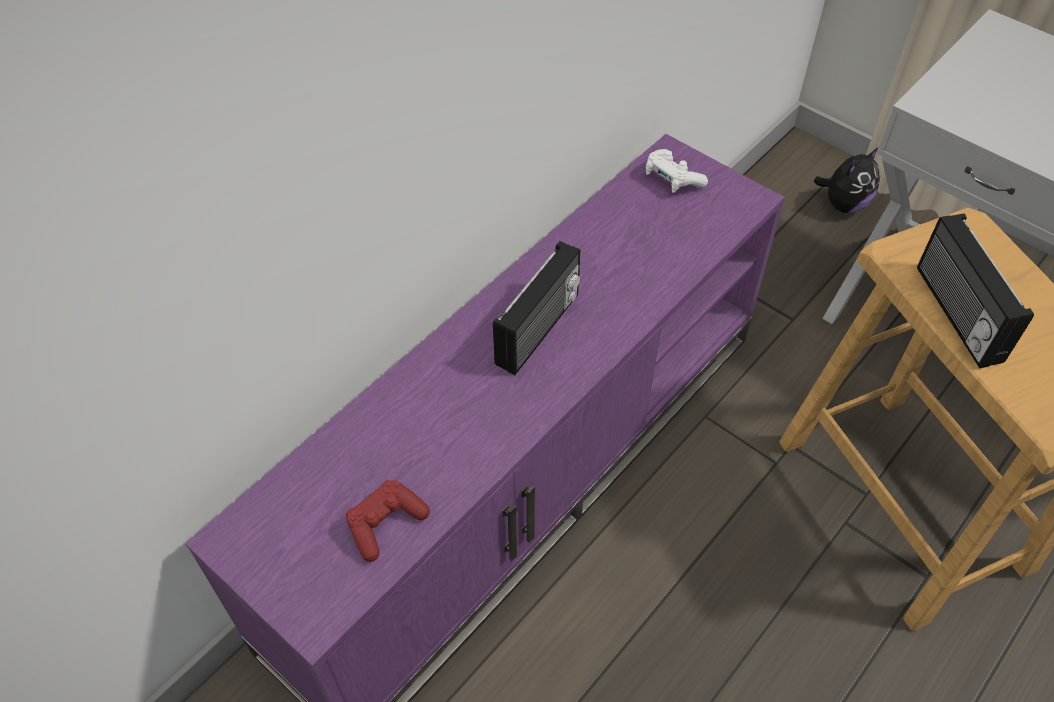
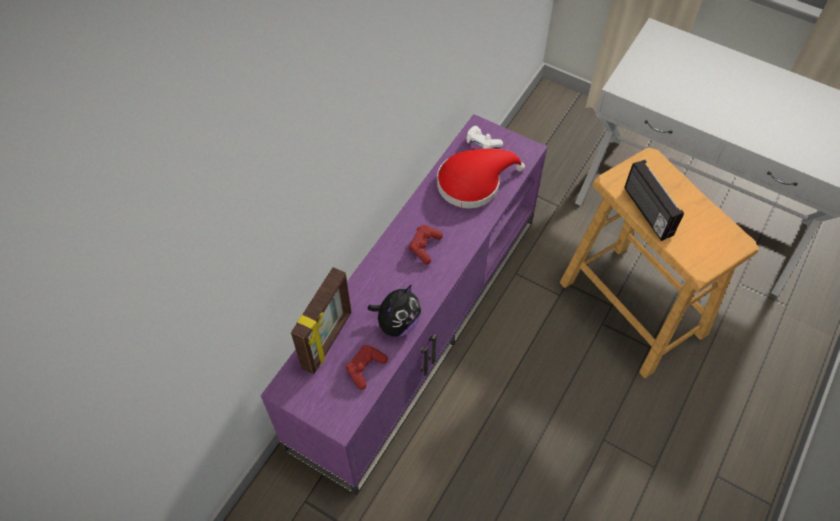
camera: 10 degrees left, 5 degrees up
(332, 464) = (328, 340): none -> picture frame
(539, 330) = (424, 247): radio -> red game controller
(646, 238) = (473, 182): none -> red hat
(843, 204) = (578, 126): plush toy -> plush toy (397, 323)

